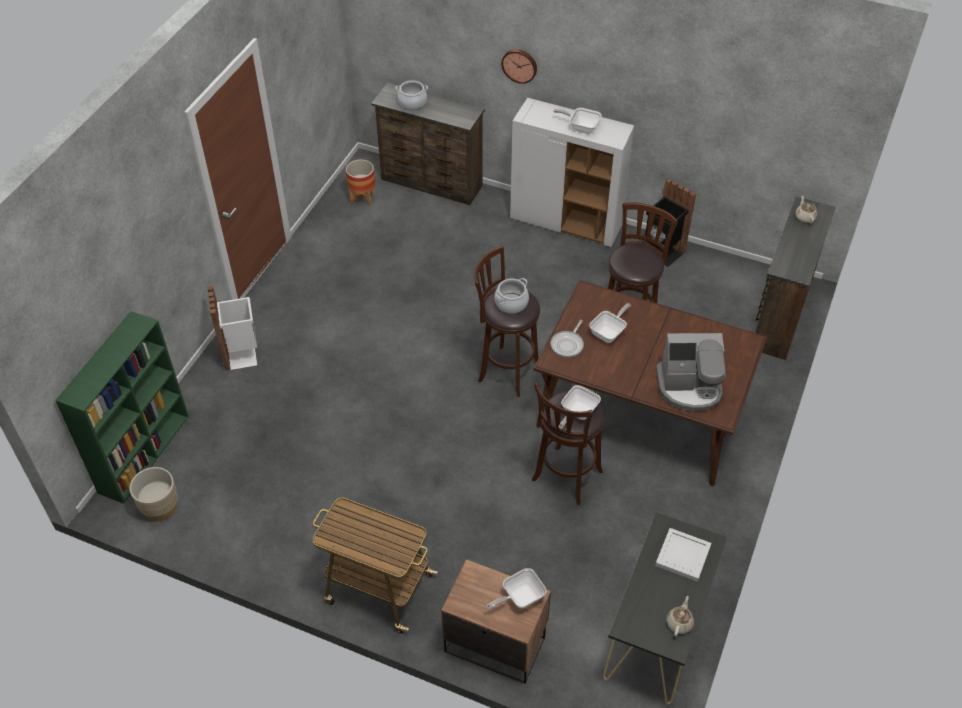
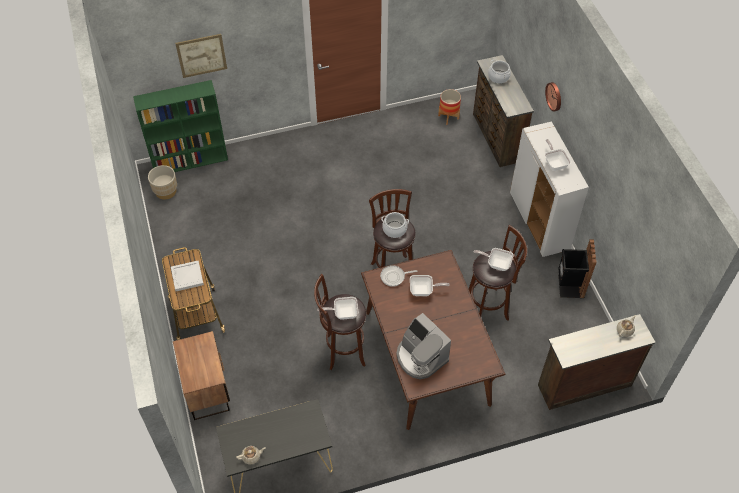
camera: 50 degrees right, 5 degrees up
(111, 279) = (201, 55): none -> picture
(241, 353) = (286, 150): white trash can -> none
(519, 598) = (208, 371): frying pan -> frying pan (496, 263)
(683, 556) = (298, 431): white tray -> white tray (187, 277)

